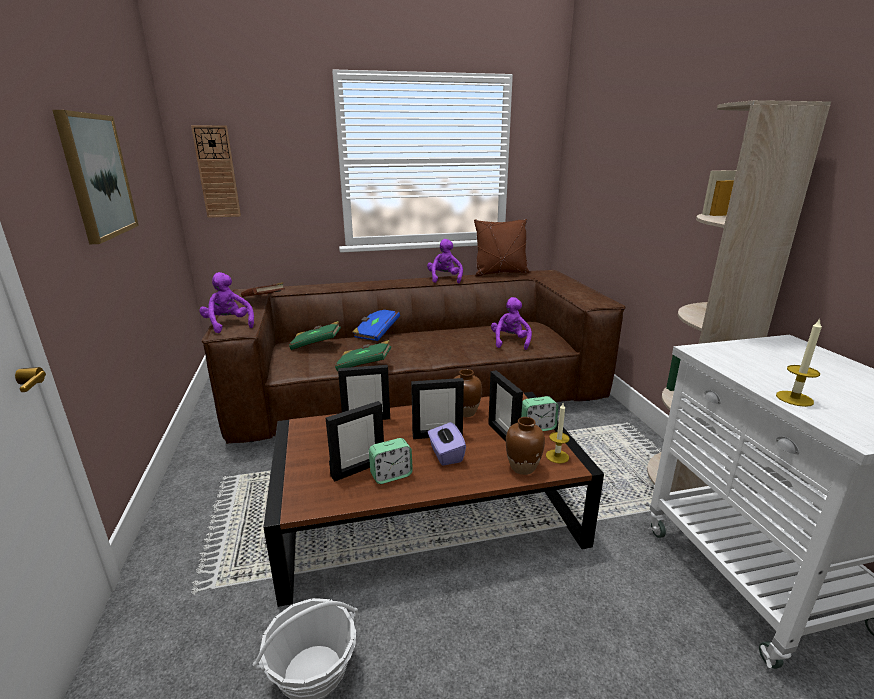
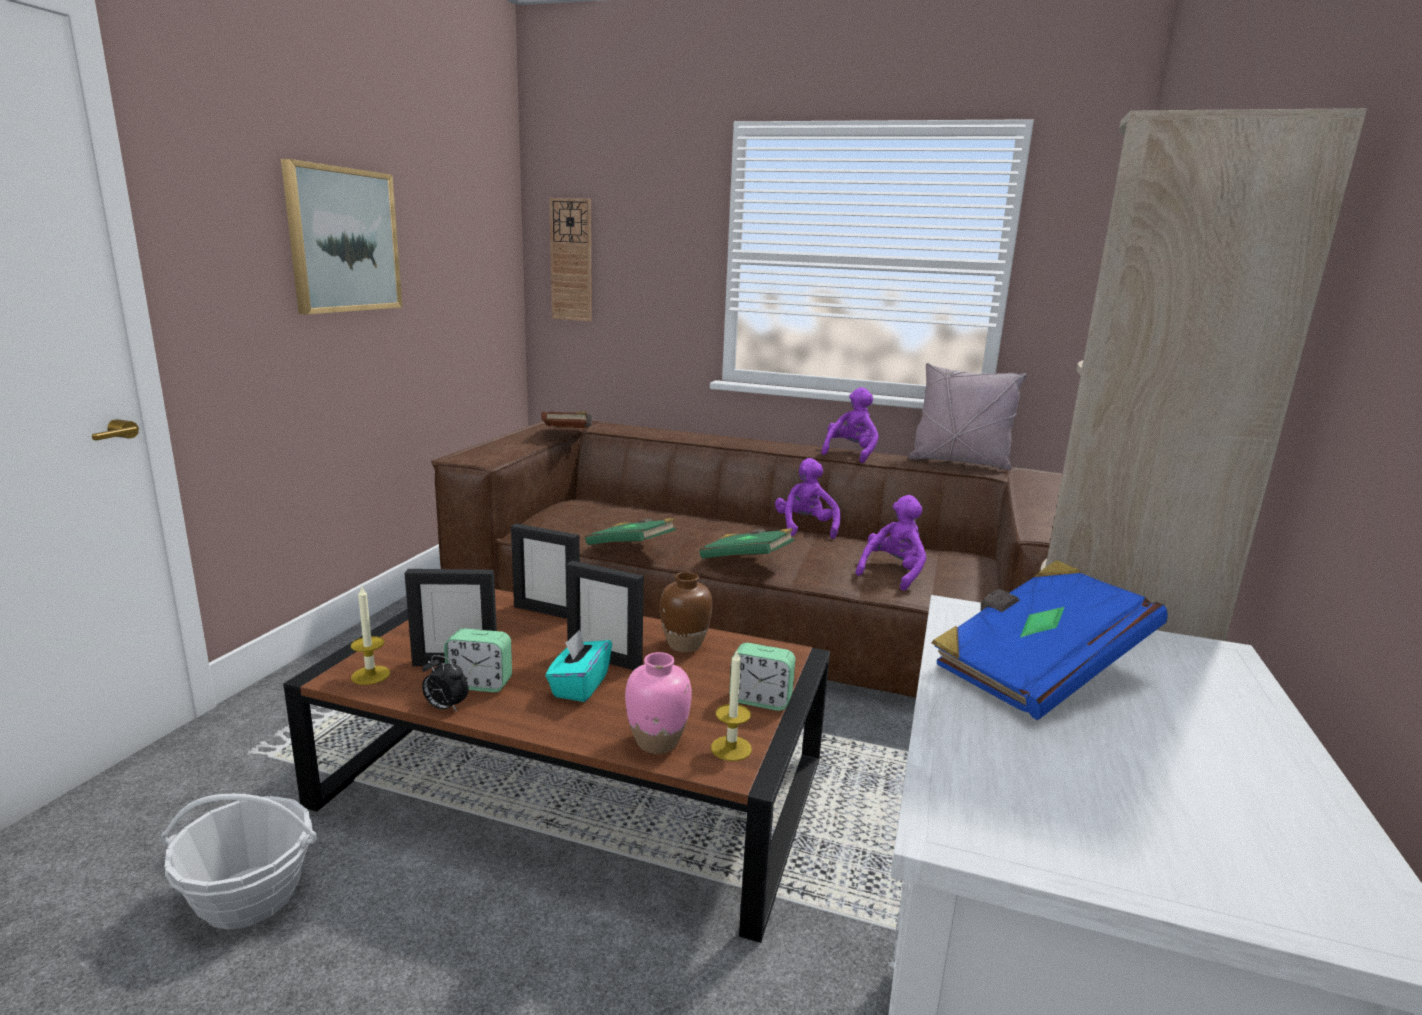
camera: 30 degrees right, 5 degrees down
(229, 325) = (485, 451): purple plush toy -> purple plush toy (805, 528)
(316, 345) = (608, 509): green book -> green book (746, 560)
(376, 333) = (704, 513): blue book -> blue book (1036, 670)
(392, 496) = (445, 707): none -> alarm clock
(445, 454) = (579, 686): purple tissue box -> turquoise tissue box
(500, 273) = (959, 462): brown pillow -> purple pillow
(504, 435) = (695, 691): picture frame -> none
(523, 467) = (657, 742): brown vase -> pink vase
(794, 398) = (973, 729): candle -> candle (370, 675)

